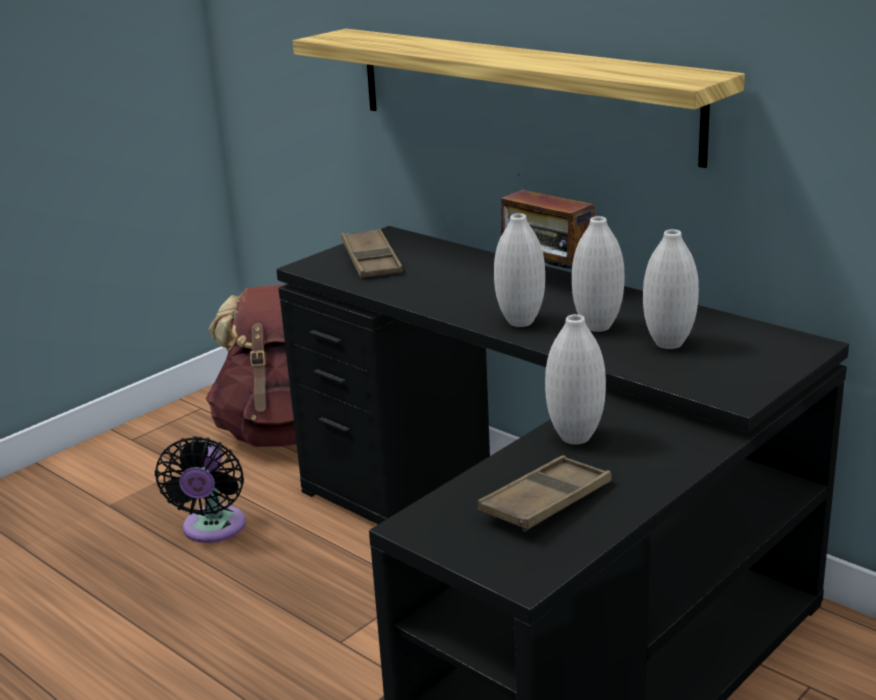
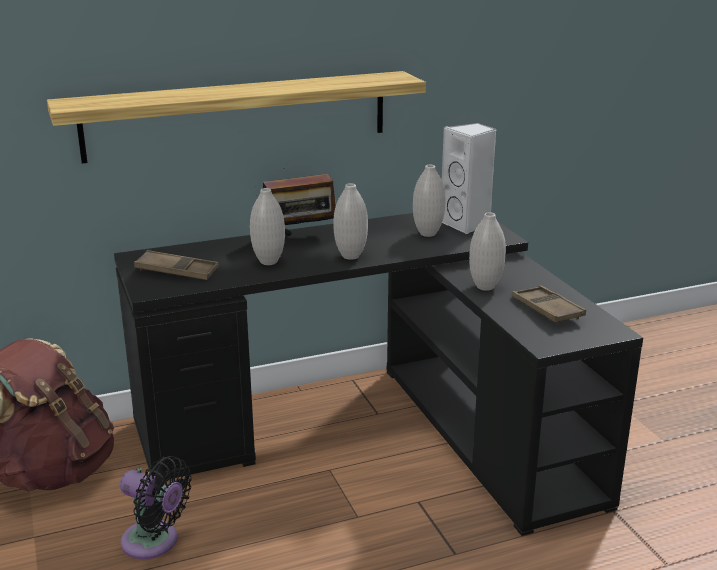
camera: 65 degrees left, 0 degrees up
(597, 327) = (384, 242): white vase -> white vase (268, 262)
(748, 359) = (467, 224): none -> white speaker

